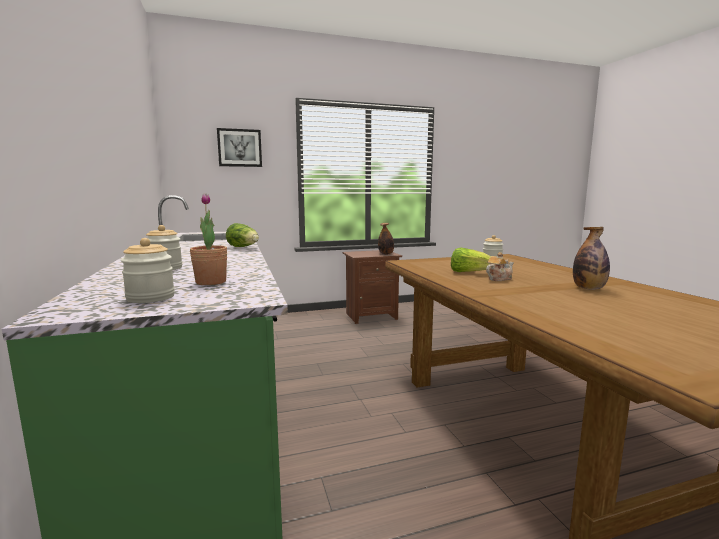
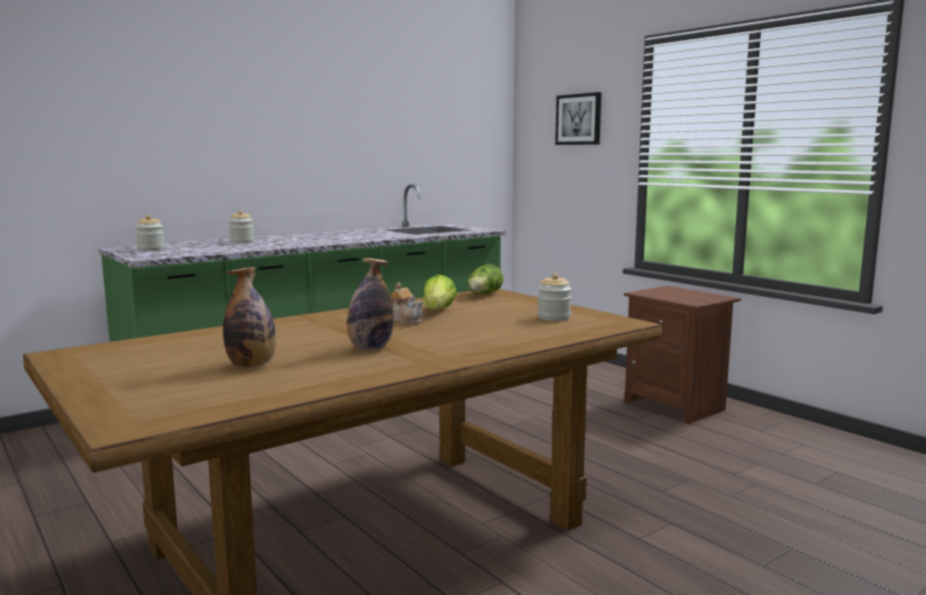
camera: 70 degrees right, 0 degrees up
(211, 282) = (194, 250): potted plant -> none
(244, 247) = (358, 240): lettuce -> lettuce (484, 295)
(386, 254) = (687, 300): bottle -> bottle (251, 365)

